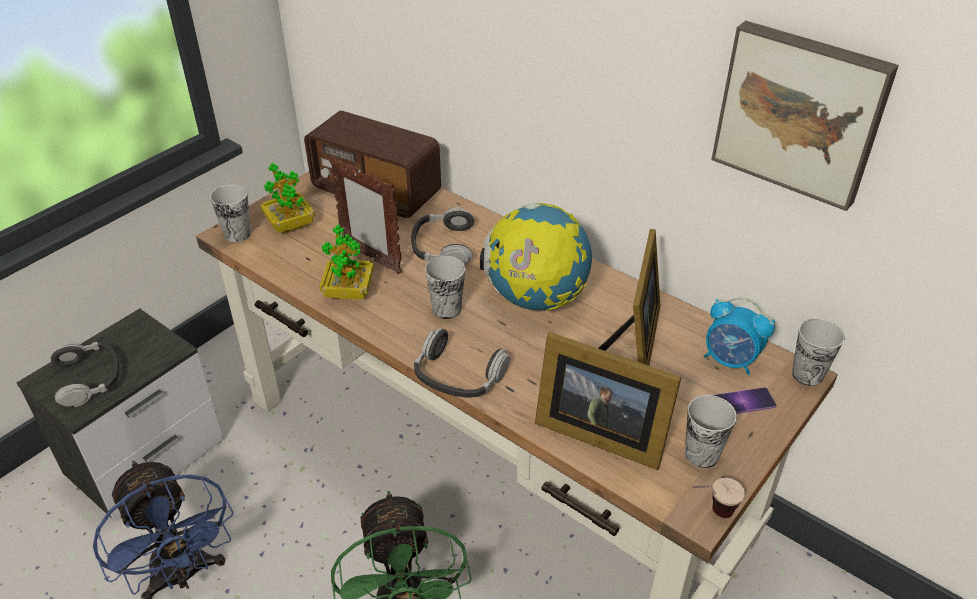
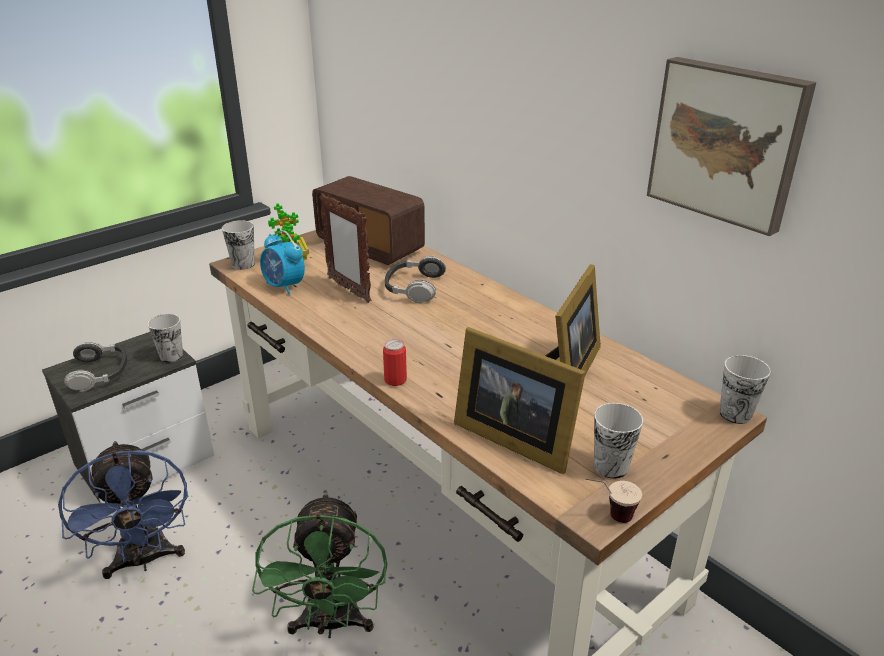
camera: 10 degrees right, 10 degrees down
(349, 292) = (320, 311): potted plant -> none
(447, 309) = (401, 331): cup -> cup (171, 356)
(458, 375) = (395, 380): headphones -> can
(535, 299) = (484, 331): globe -> none
(730, 360) = (659, 395): alarm clock -> alarm clock (284, 286)
(743, 402) = (664, 429): phone -> none

